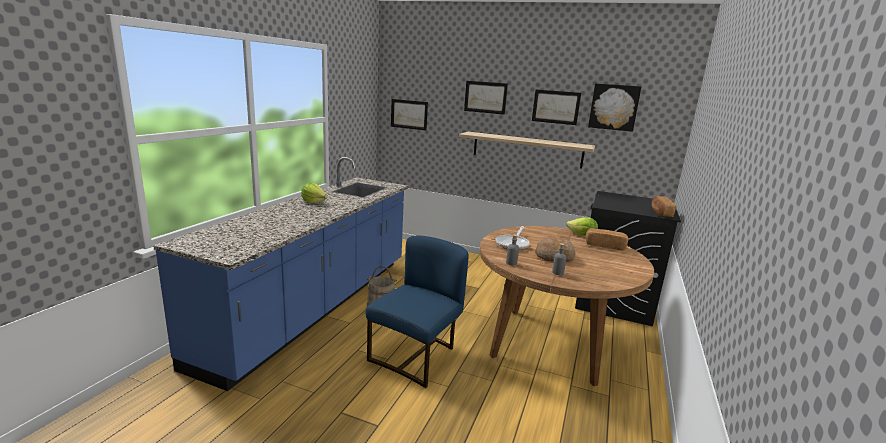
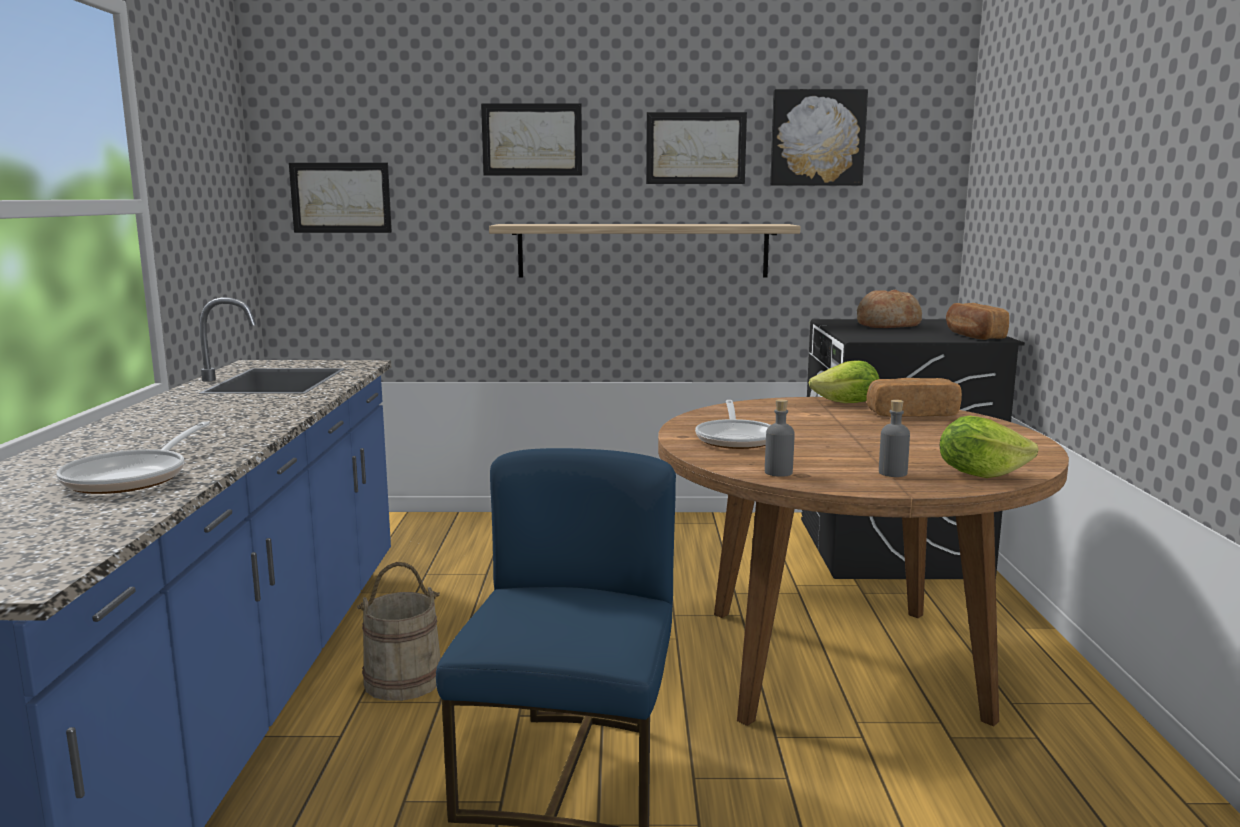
camera: 20 degrees left, 5 degrees down
(283, 225) = (133, 477): none -> frying pan
(313, 202) = (173, 418): lettuce -> lettuce (979, 474)
(554, 256) = (846, 446): bread -> bread (887, 325)

